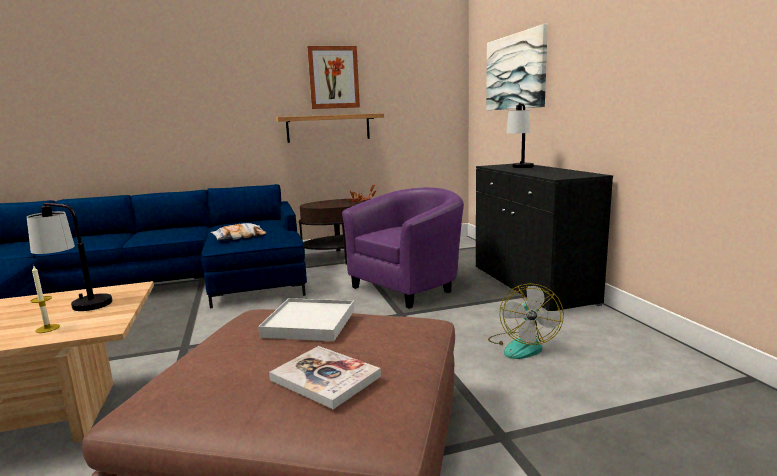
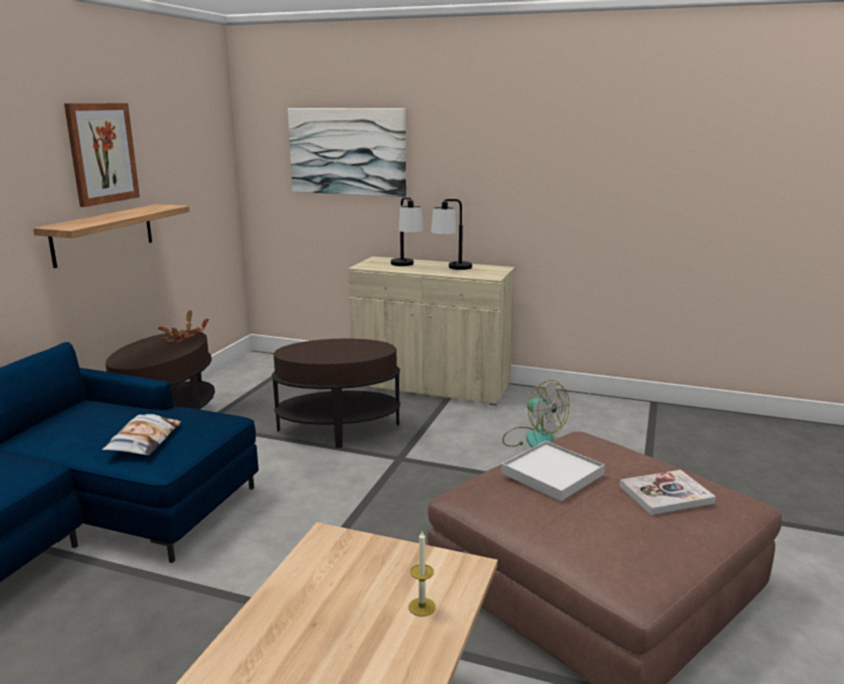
camera: 55 degrees left, 5 degrees up
(78, 304) = (343, 581): table lamp -> table lamp (452, 269)
(409, 287) = (338, 430): purple armchair -> brown side table
(531, 285) = (431, 386): black cabinet -> beige cabinet

